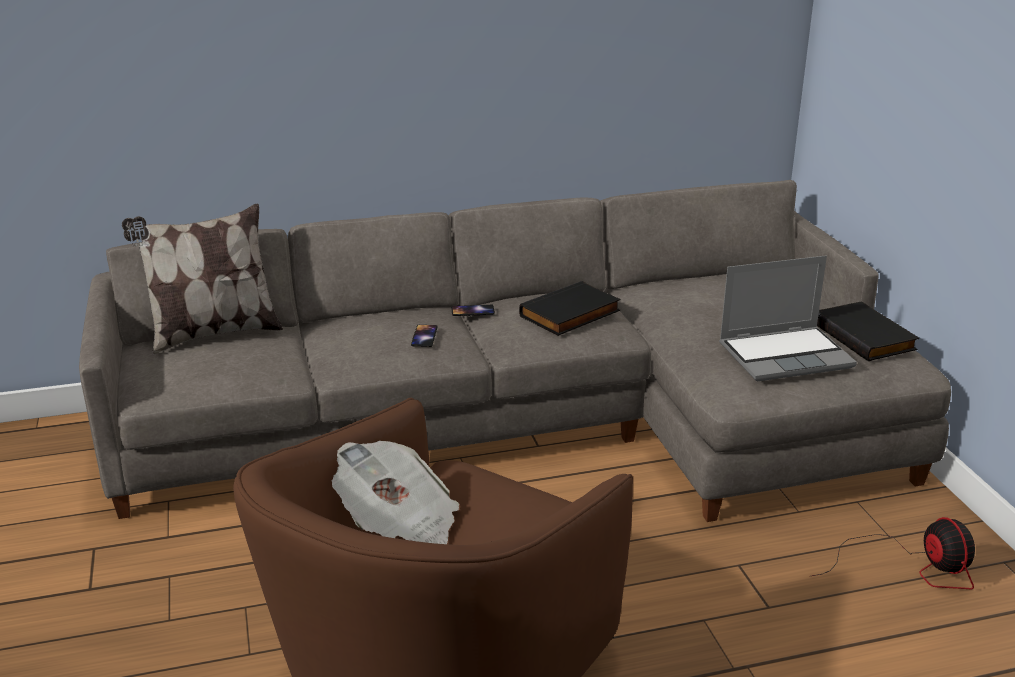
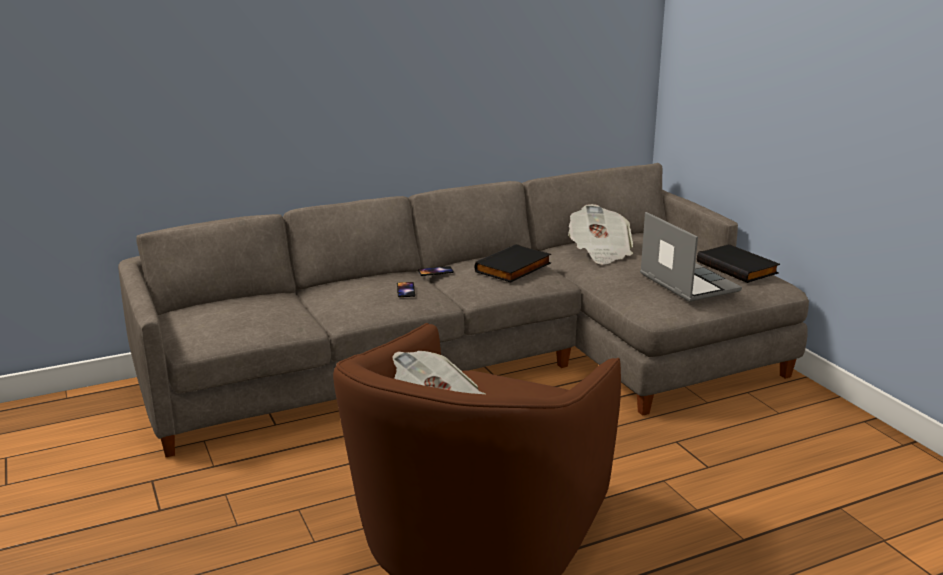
camera: 10 degrees left, 5 degrees down
(212, 333) = (229, 300): pillow -> none
(690, 298) = (600, 252): none -> newspaper
(786, 355) = (686, 283): laptop -> laptop turned 90 degrees counterclockwise
(911, 567) = (801, 431): fan -> none

